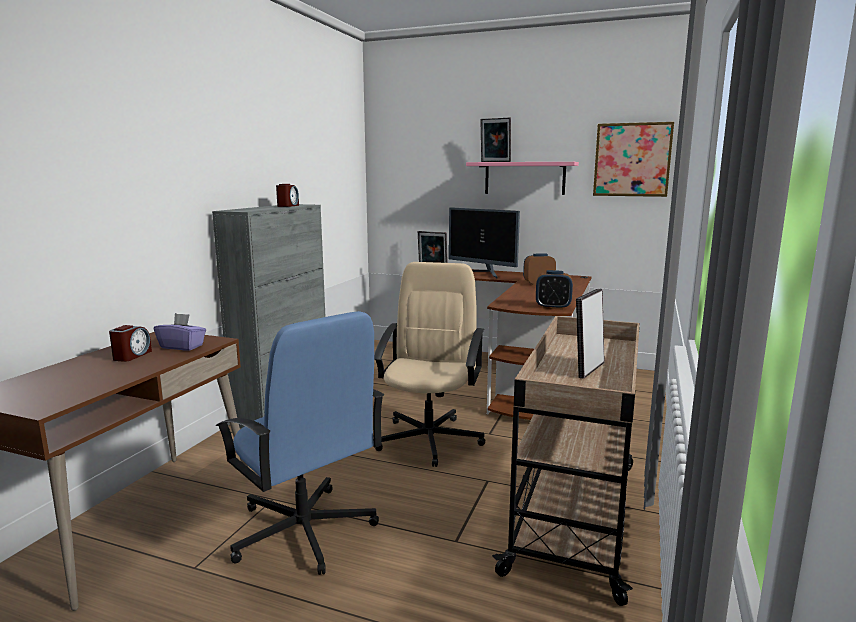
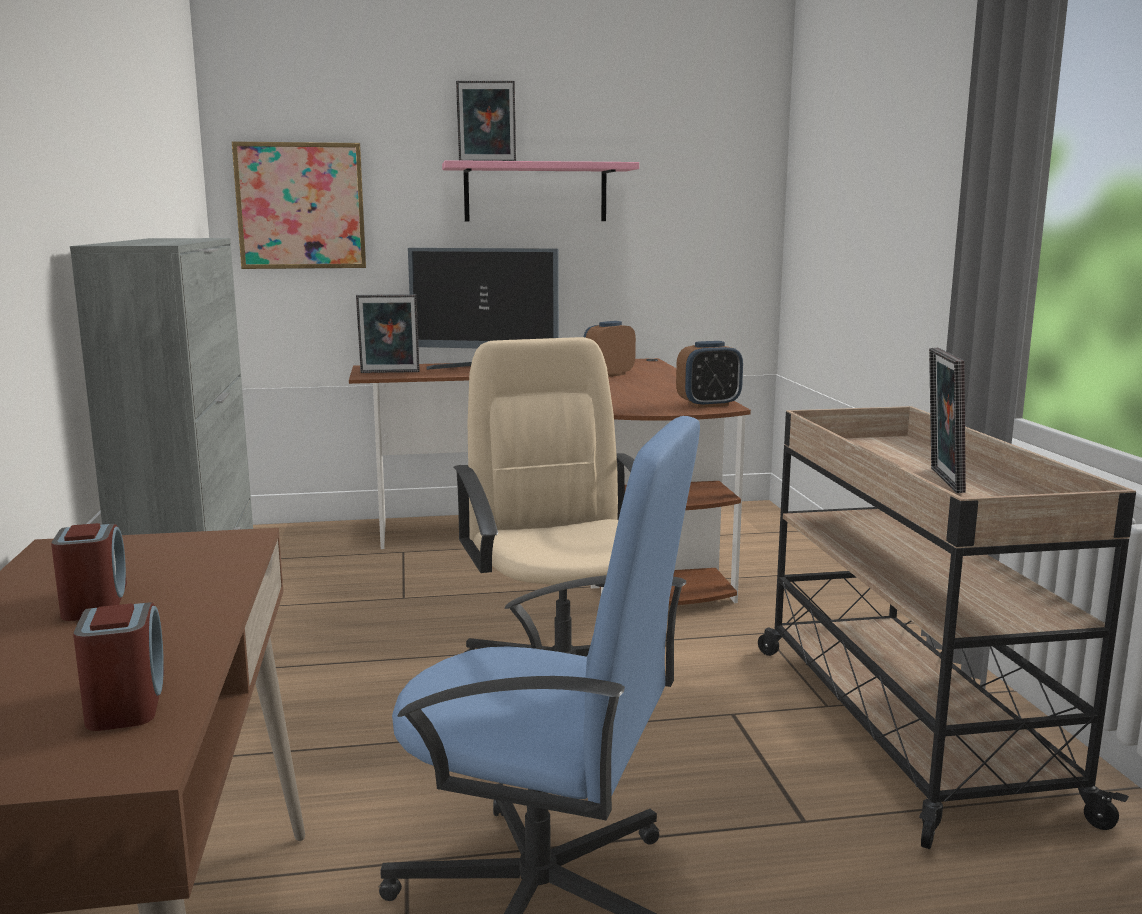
camera: 30 degrees left, 0 degrees up
(182, 346) = (183, 563): purple tissue box -> none
(288, 206) = (183, 239): alarm clock -> alarm clock (127, 702)
(632, 160) = (709, 162): picture -> picture (301, 206)

